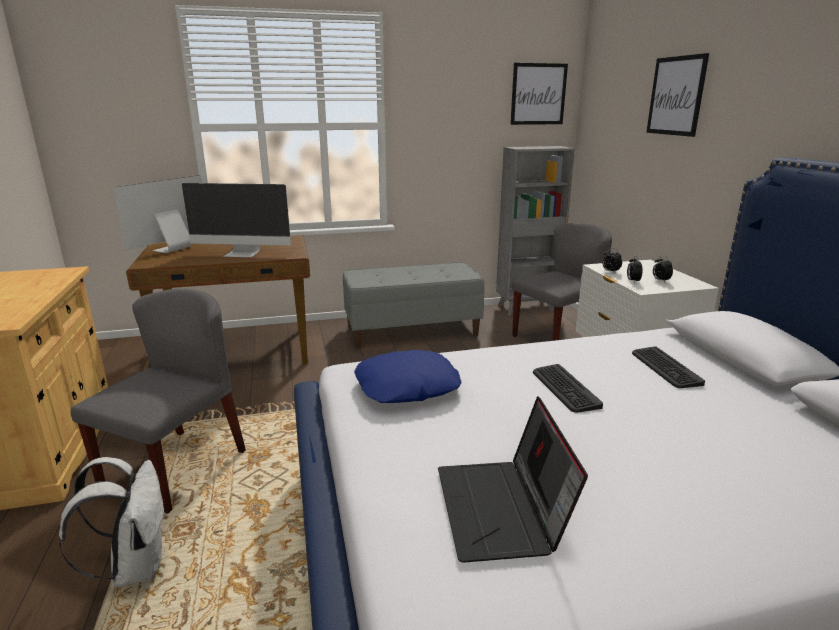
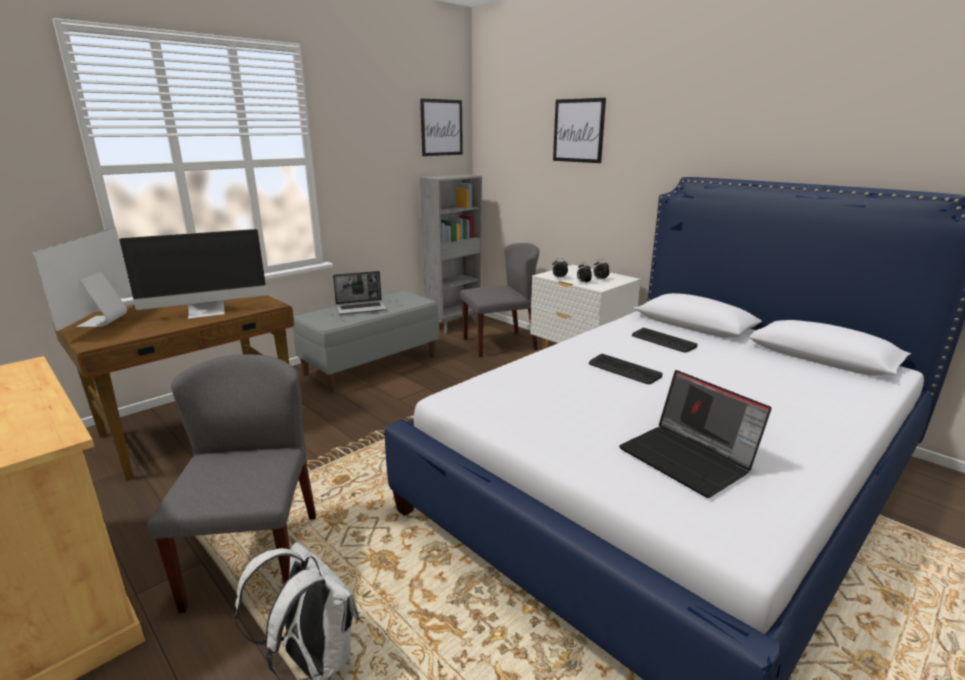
camera: 30 degrees left, 0 degrees up
(406, 273) = (361, 308): none -> laptop
(407, 387) = (517, 398): blue pillow -> none
(557, 337) = (500, 344): grey chair -> grey chair turned 45 degrees clockwise

